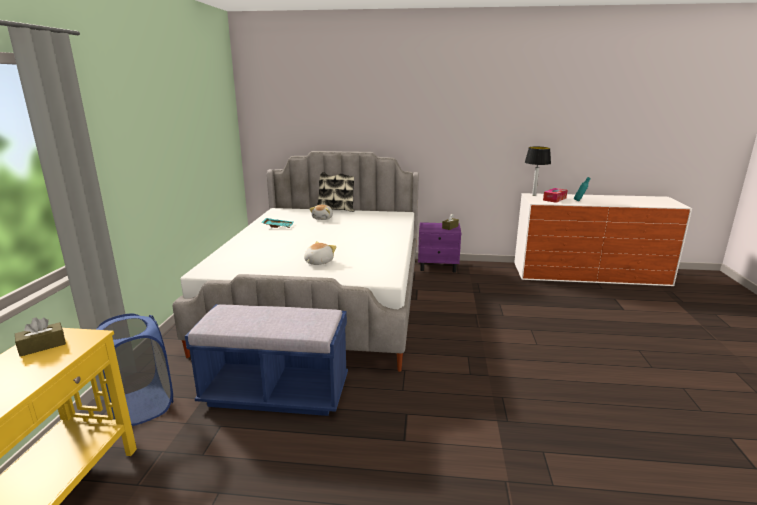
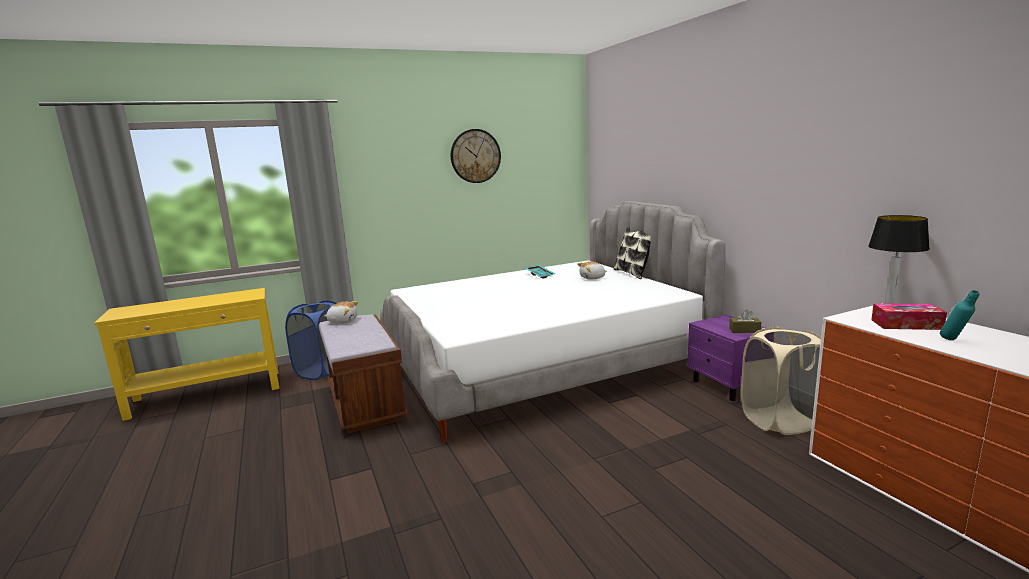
camera: 60 degrees right, 5 degrees down
(42, 346) = (239, 294): brown tissue box -> none
(180, 112) = (475, 156): none -> wall clock
(276, 393) = (365, 403): blue bench -> brown bench
(318, 262) = (469, 307): plush toy -> plush toy (343, 321)
(487, 272) = (780, 421): none -> beige laundry basket

